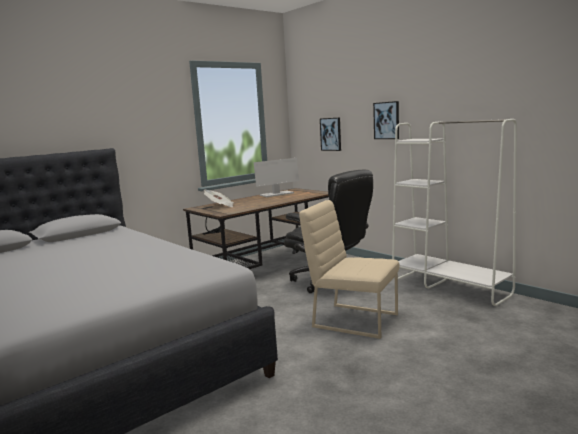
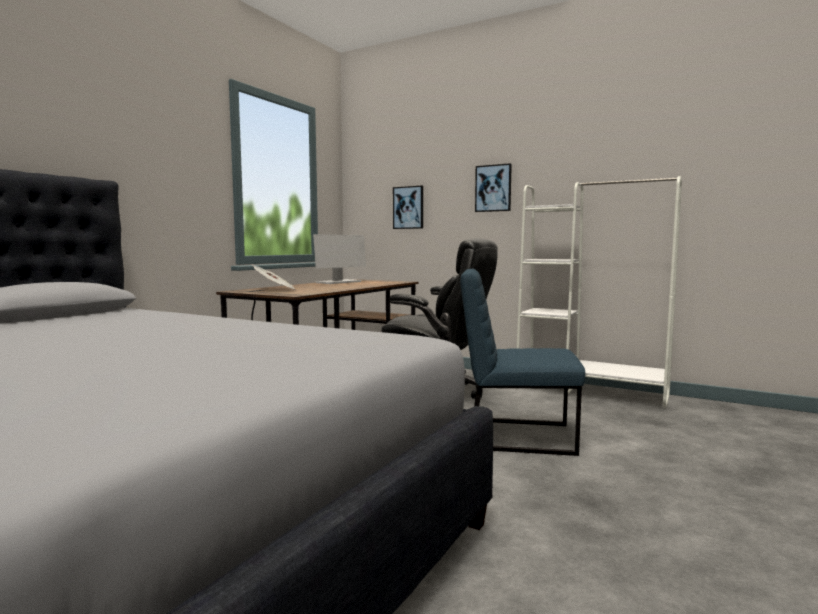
camera: 20 degrees left, 5 degrees down
(353, 320) = (516, 436): beige chair -> blue chair

